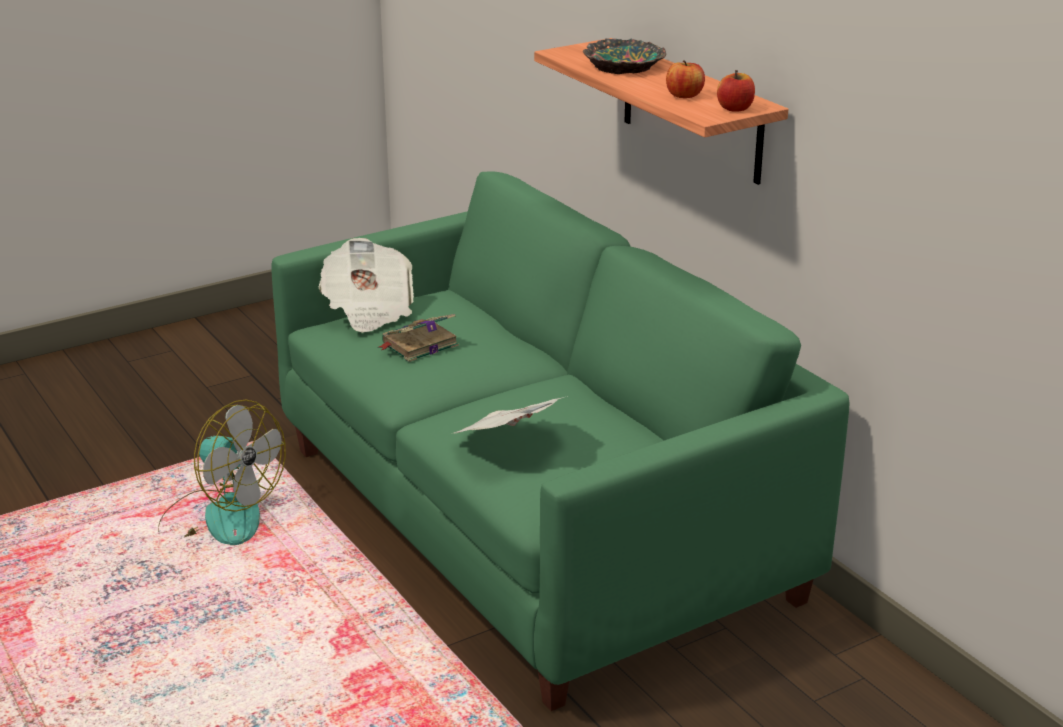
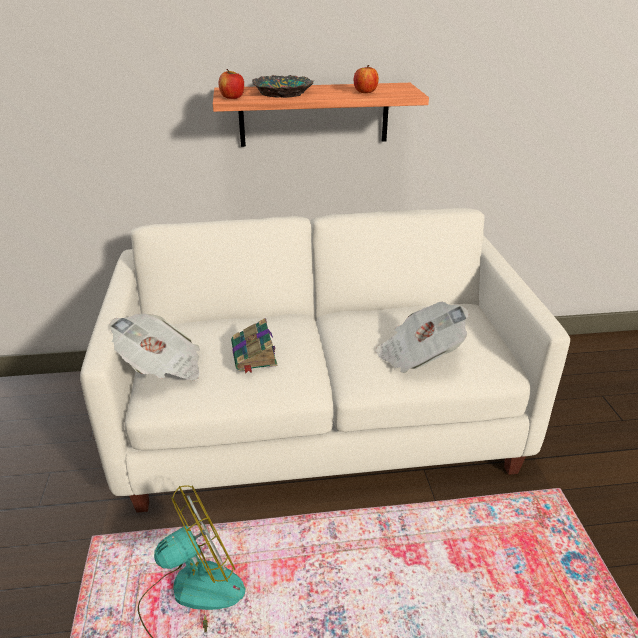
camera: 65 degrees left, 5 degrees up
(534, 521) = (320, 418): green sofa -> white sofa
(735, 108) = (402, 88): apple -> apple (232, 97)

